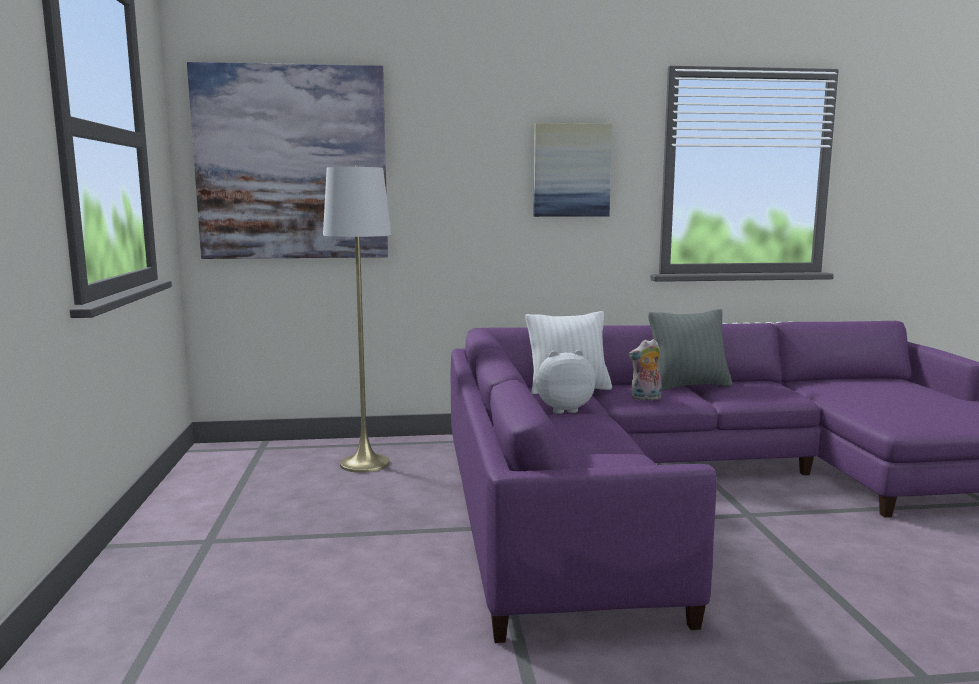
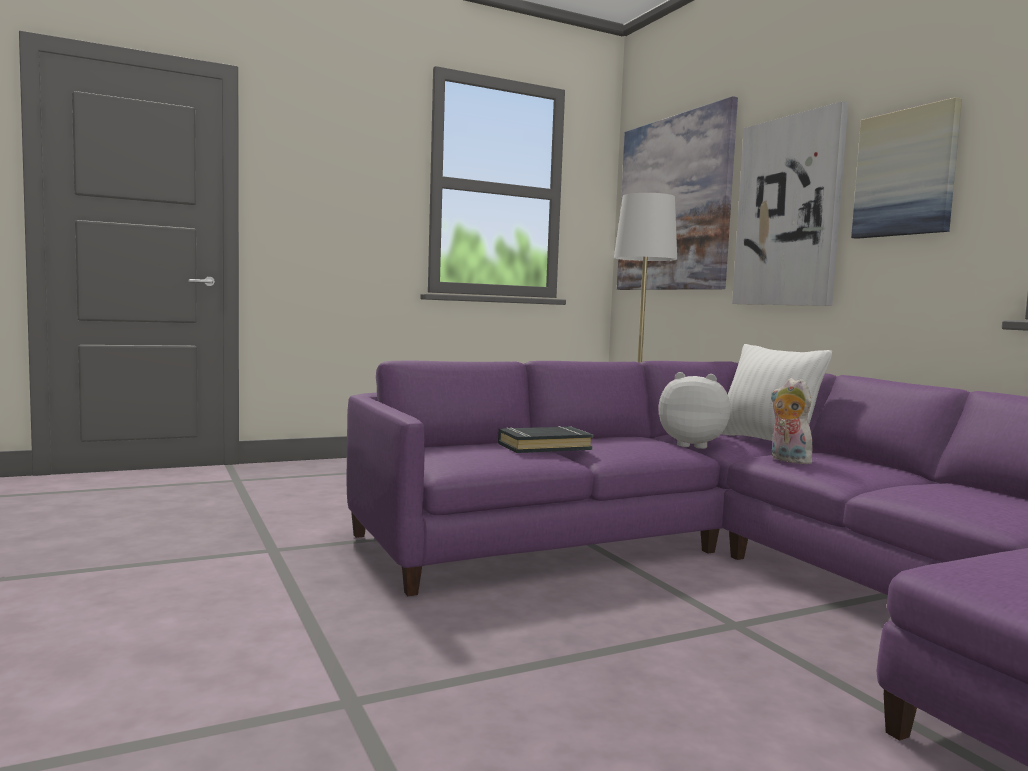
camera: 70 degrees right, 5 degrees down
(460, 188) = (788, 212): none -> picture
(563, 409) = (692, 445): plush toy -> plush toy turned 45 degrees counterclockwise
(594, 452) = (544, 446): none -> black book
(689, 386) = (909, 476): grey pillow -> none

